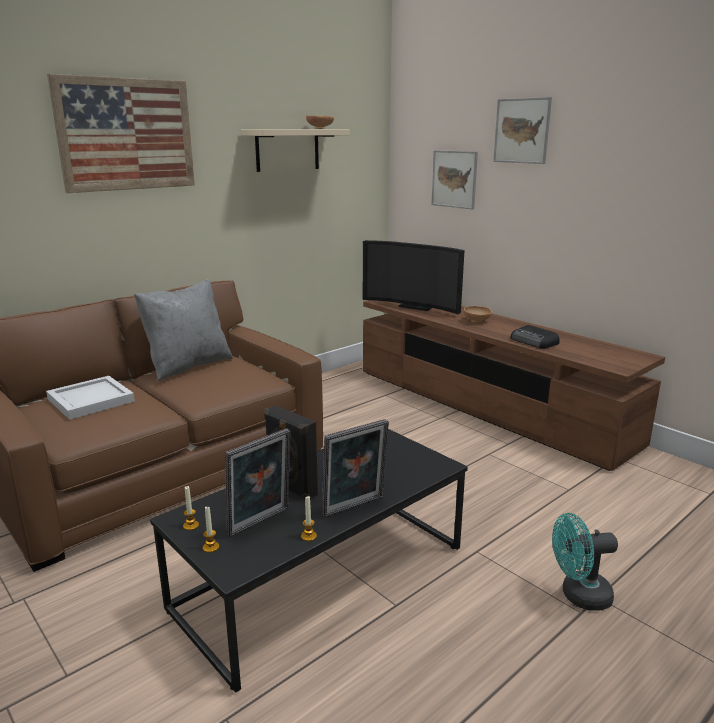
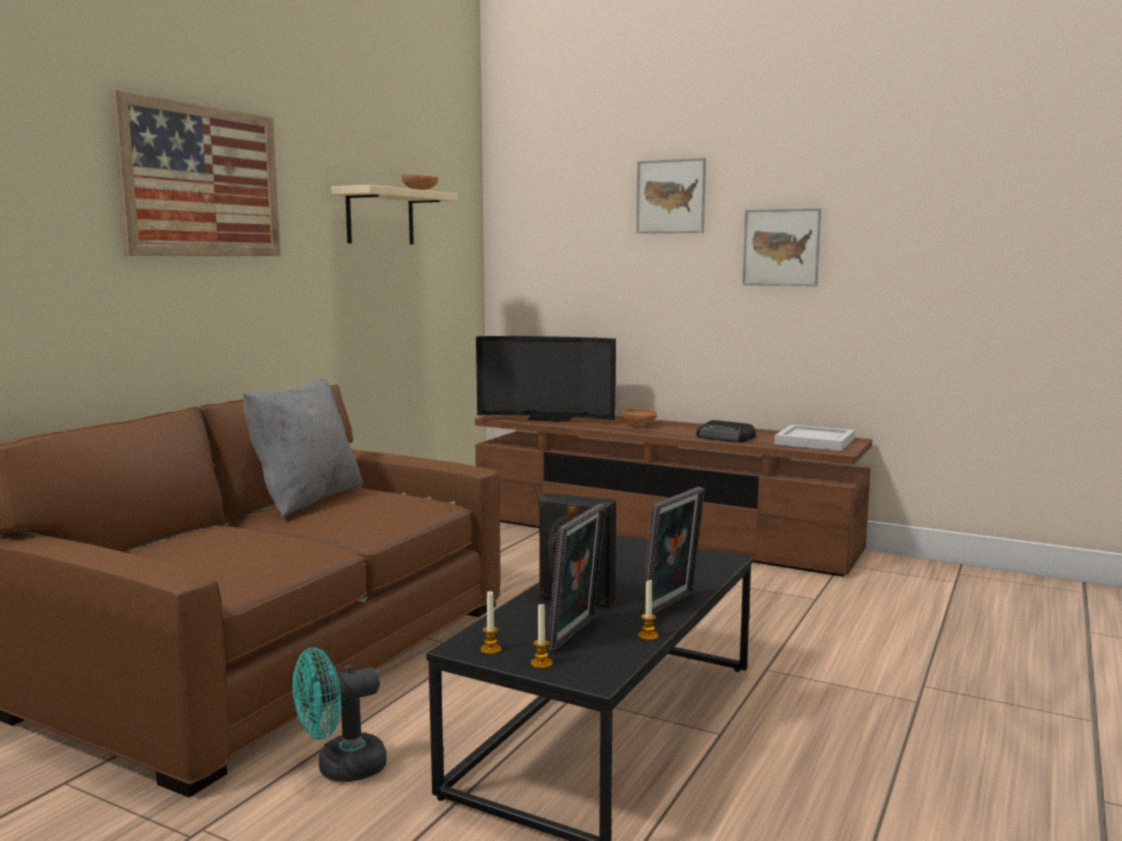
camera: 20 degrees left, 10 degrees down
(90, 401) = (207, 545): white tray -> white tray (815, 442)
(454, 179) = (582, 257): picture -> picture (781, 247)
(579, 596) = (904, 688): turquoise fan -> turquoise fan (340, 768)

